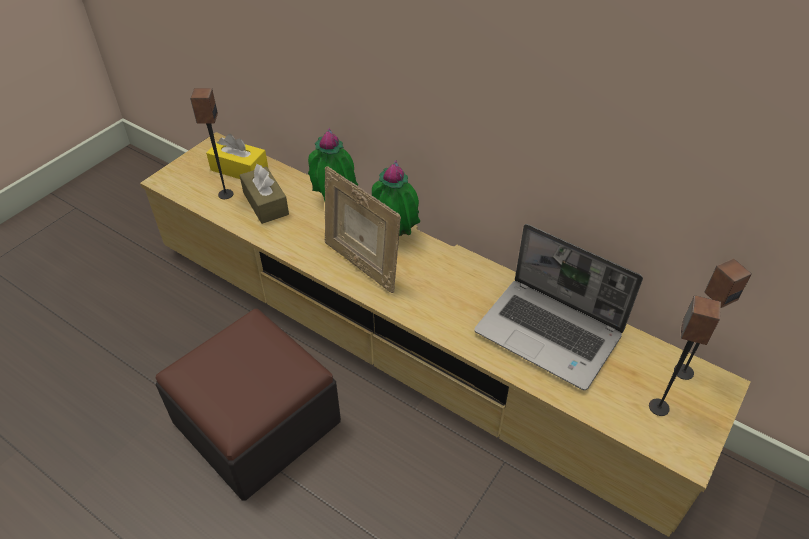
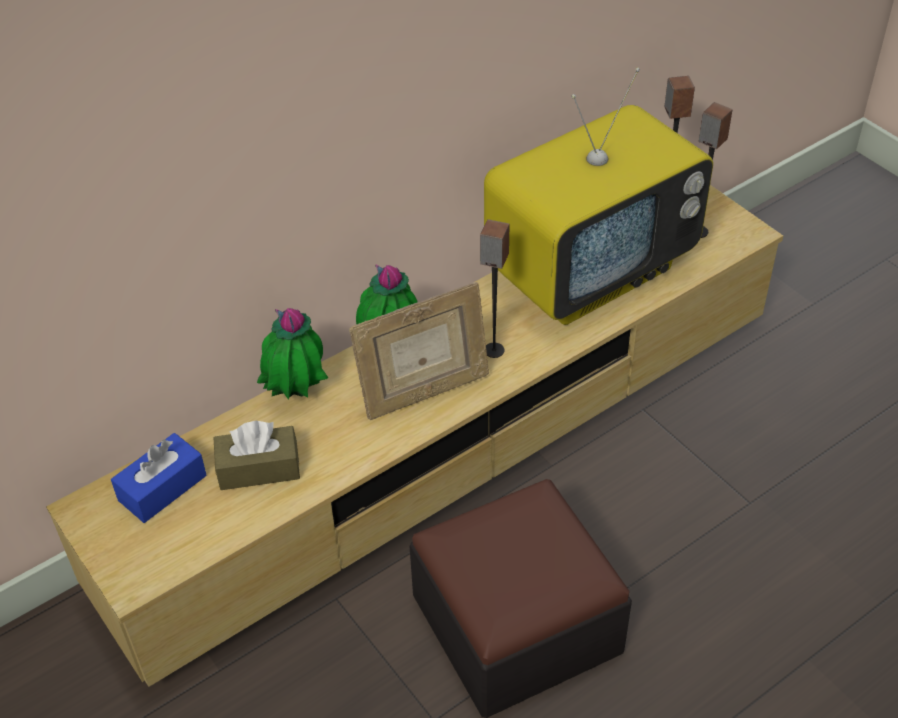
camera: 70 degrees left, 0 degrees up
(225, 194) = (212, 511): speaker -> speaker (493, 350)
(239, 169) = (162, 488): yellow tissue box -> blue tissue box
(550, 334) = (590, 272): laptop -> television

